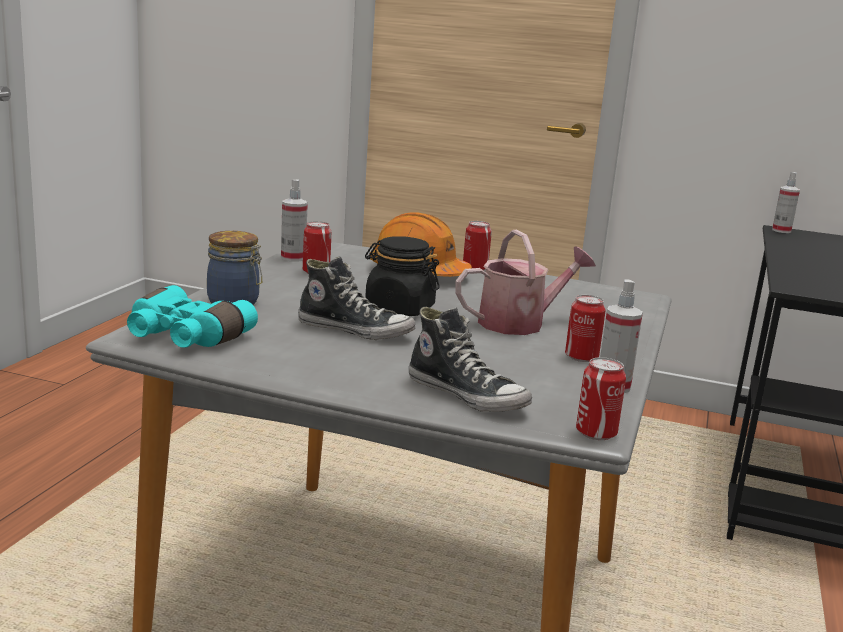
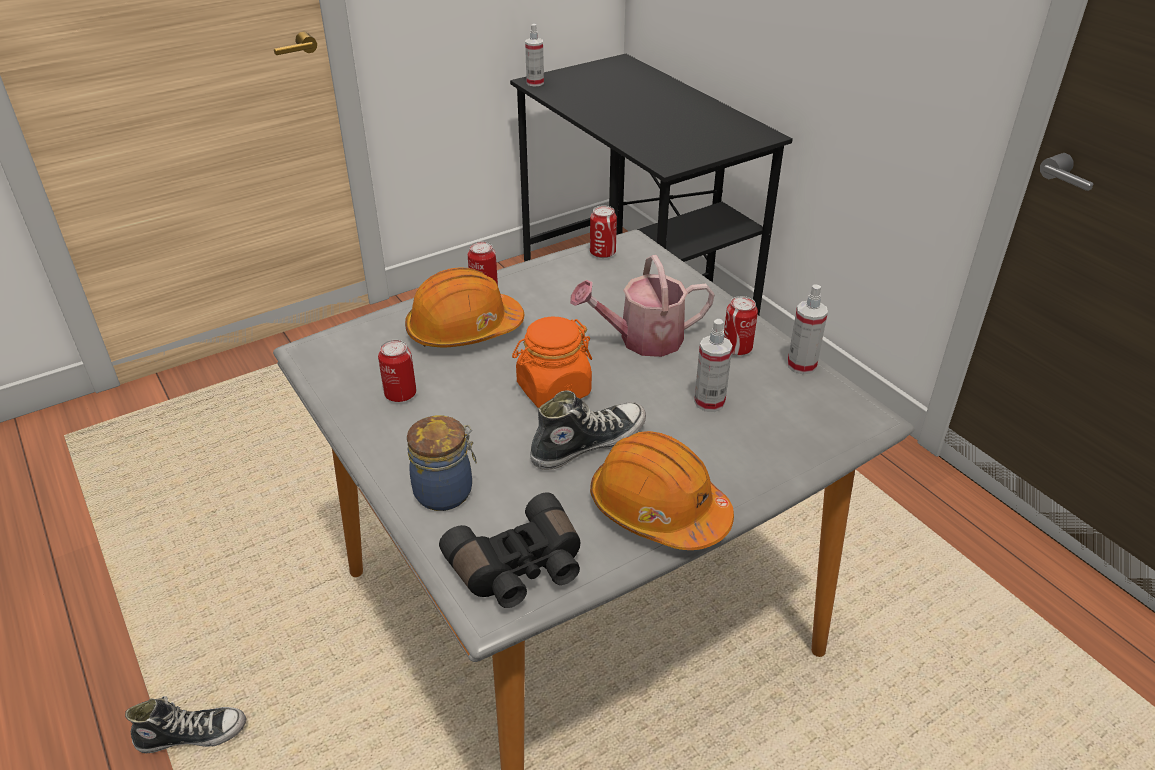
camera: 50 degrees left, 20 degrees up
(184, 337) = (520, 569): turquoise binoculars -> black binoculars
(293, 258) = (338, 390): spray bottle -> spray bottle (709, 402)
(314, 367) = (658, 510): none -> orange hard hat
(399, 309) = (553, 390): black jar -> orange jar
(467, 395) = (774, 448): shoe -> shoe (192, 734)
(519, 323) = (642, 340): watering can -> watering can turned 120 degrees counterclockwise
(596, 433) = (876, 420): can -> can (602, 253)

